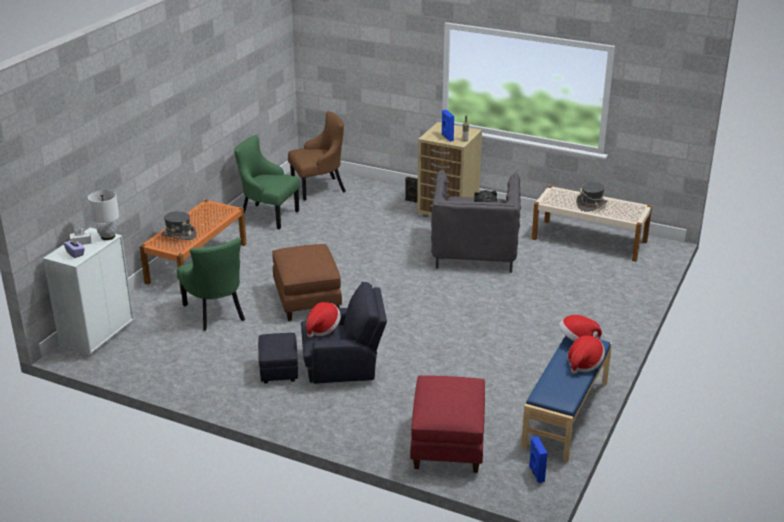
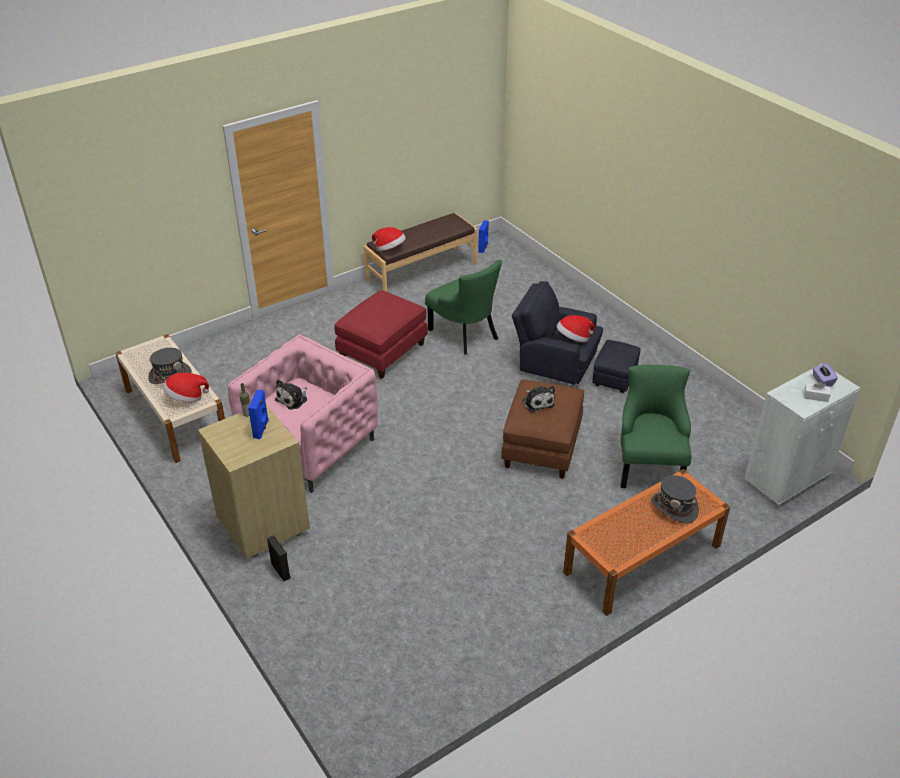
camera: 150 degrees left, 10 degrees up
(108, 237) = (783, 394): white table lamp -> none
(269, 216) = (500, 624): green chair -> green chair (463, 333)
(311, 256) = (537, 402): none -> plush toy
(318, 189) = (385, 668): brown chair -> none
(447, 444) = (524, 281): red ottoman -> red ottoman (383, 352)
(474, 252) = (309, 446): grey armchair -> pink armchair
(566, 414) = (421, 271): blue bench -> brown bench
(584, 364) = (407, 234): hat -> hat (186, 398)

